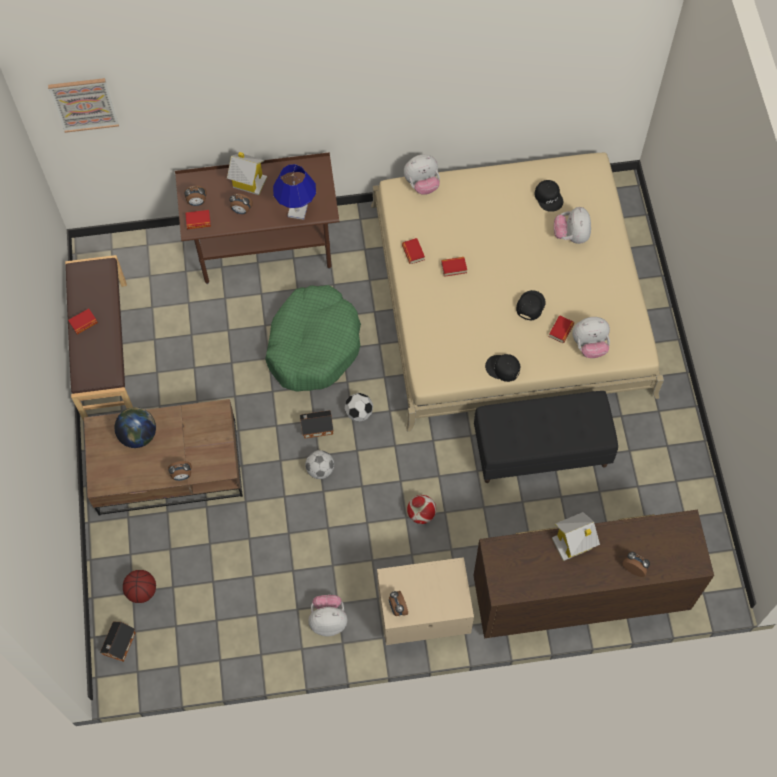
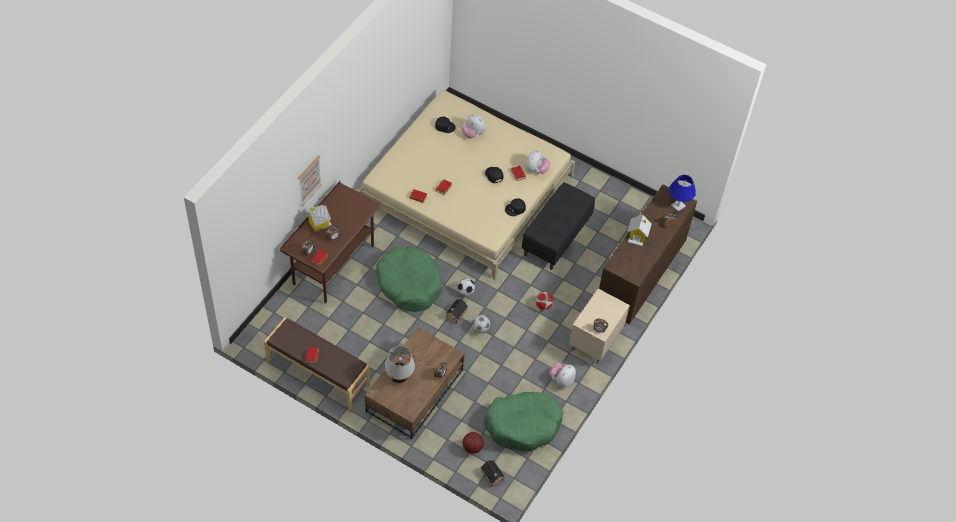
camera: 55 degrees left, 10 degrees down
(84, 104) = (243, 231): picture -> picture (309, 180)
(139, 435) = (399, 378): globe -> beige table lamp
(223, 624) = (523, 425): none -> green dog bed
(297, 211) = (358, 216): blue table lamp -> blue table lamp (678, 206)
(422, 184) = (384, 167): plush toy -> none

